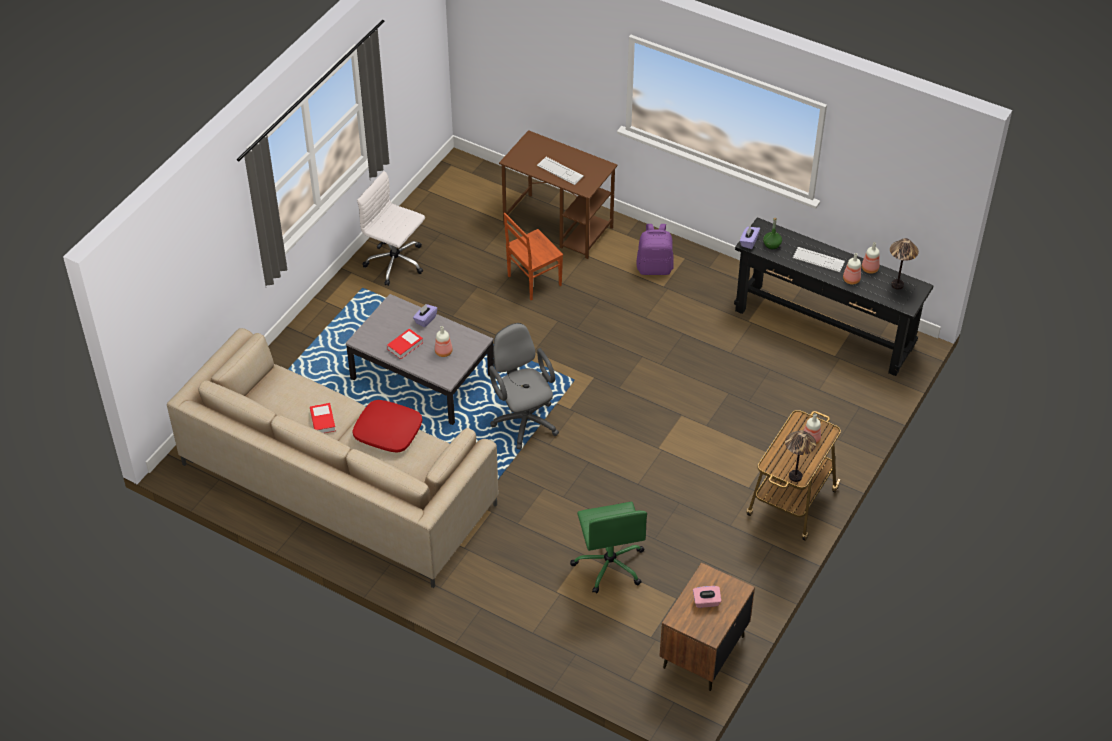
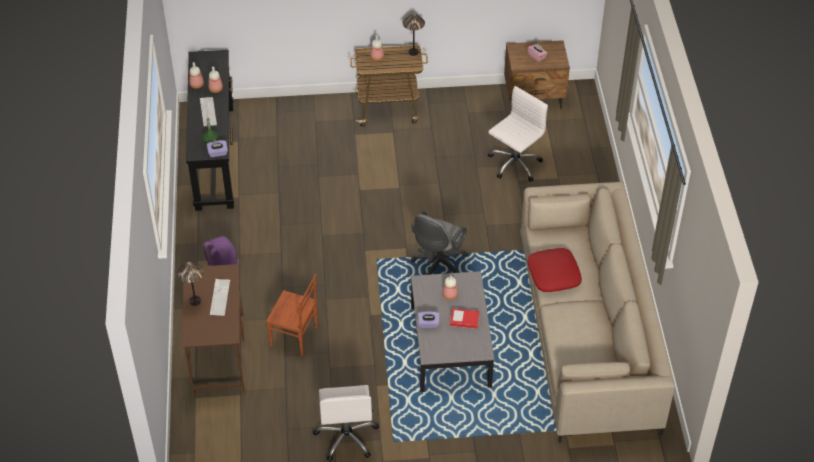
camera: 125 degrees left, 0 degrees up
(322, 421) = (580, 315): book -> none
(609, 564) = (514, 164): green office chair -> white office chair
(897, 285) = (203, 66): table lamp -> table lamp (195, 301)

